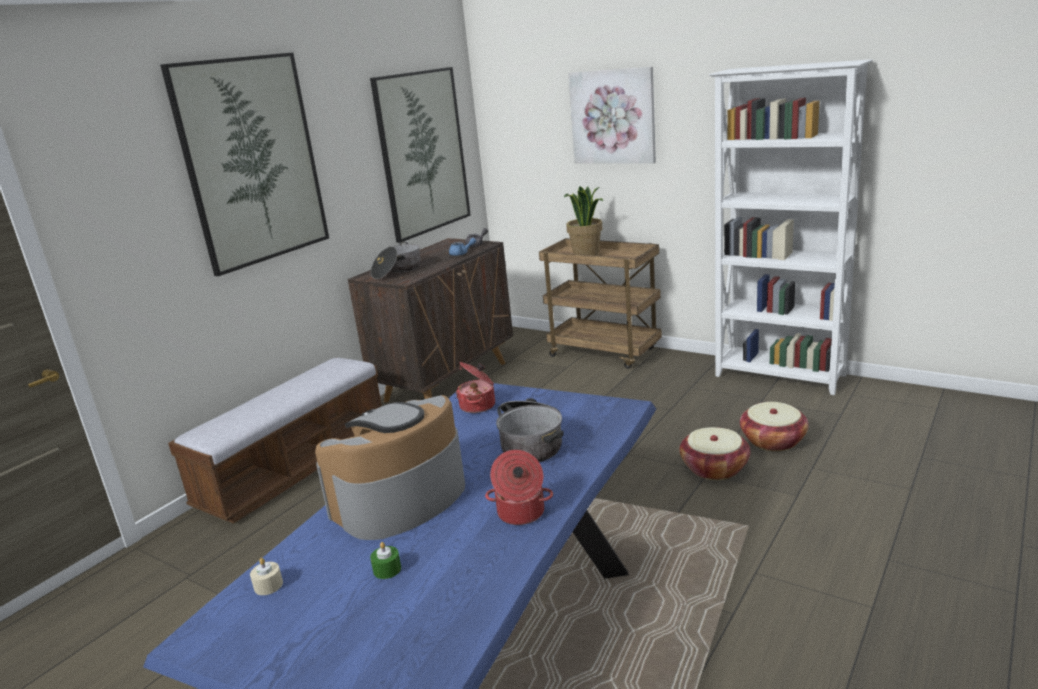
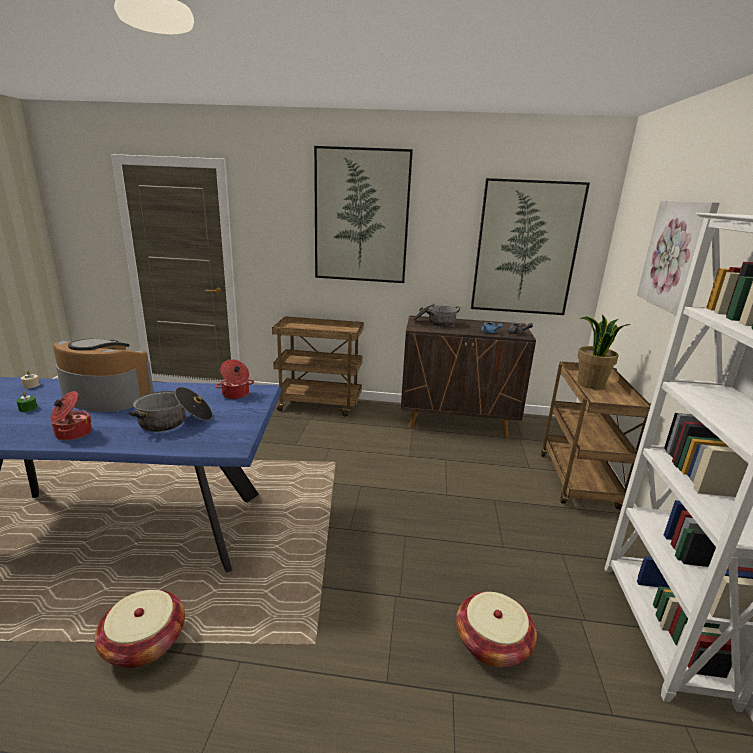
camera: 60 degrees right, 0 degrees up
(296, 466) = (320, 404): bench -> brown cart
(714, 468) = (408, 600): basket -> basket (144, 643)

